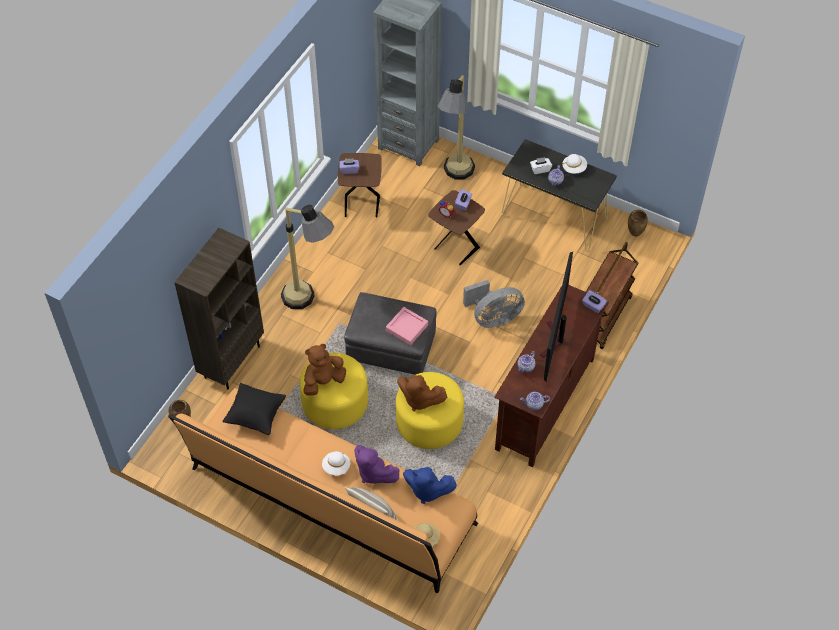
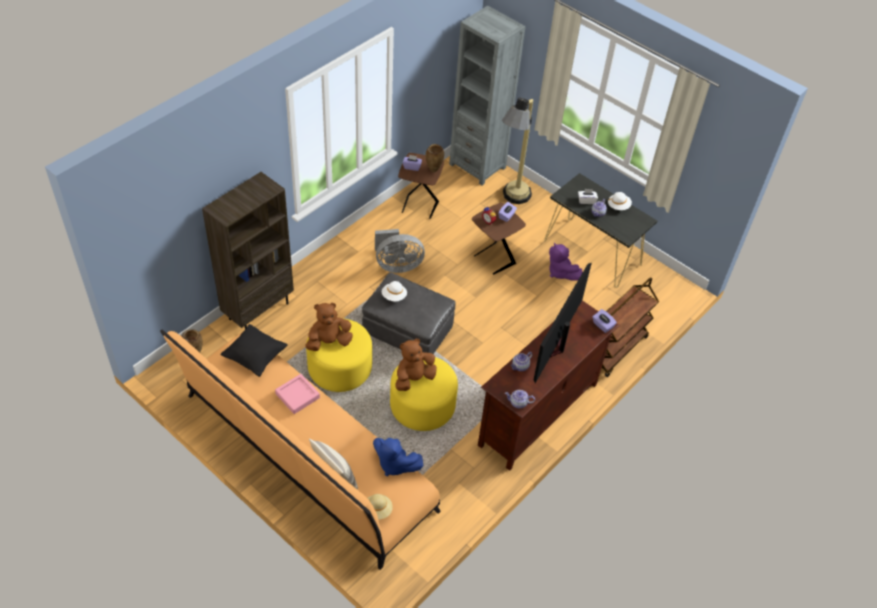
camera: 10 degrees right, 5 degrees down
(310, 303) = (346, 277): floor lamp -> none
(336, 467) = (314, 421): white hat -> white hat (394, 296)
(373, 473) = (348, 435): purple plush toy -> purple plush toy (560, 272)
(407, 328) = (422, 312): pink tray -> pink tray (297, 396)
(419, 399) = (414, 378): brown plush toy -> brown plush toy turned 105 degrees clockwise
(493, 318) = (511, 326): grey fan -> grey fan (397, 265)
(634, 234) = (664, 283): brown vase -> brown vase (433, 170)

